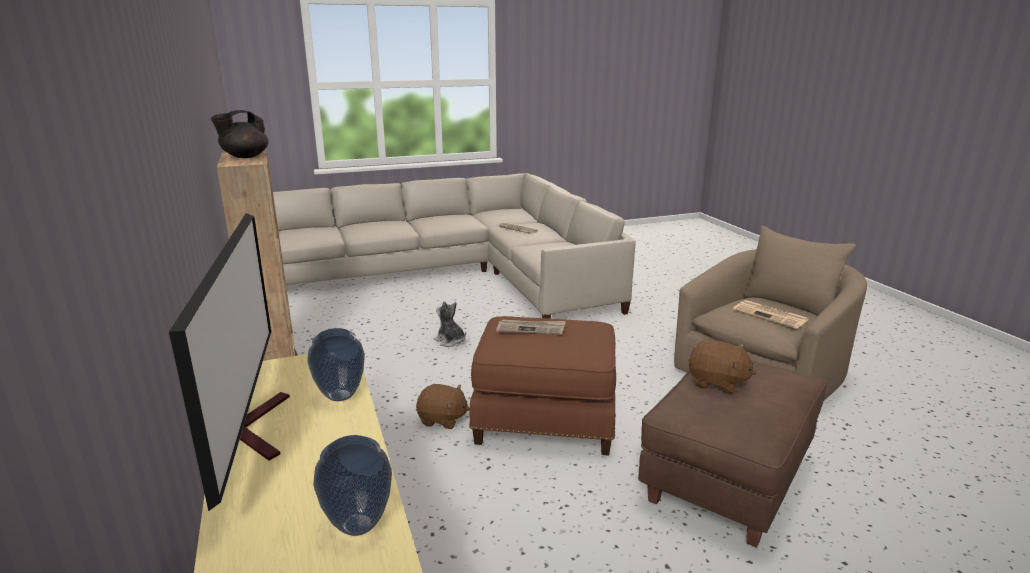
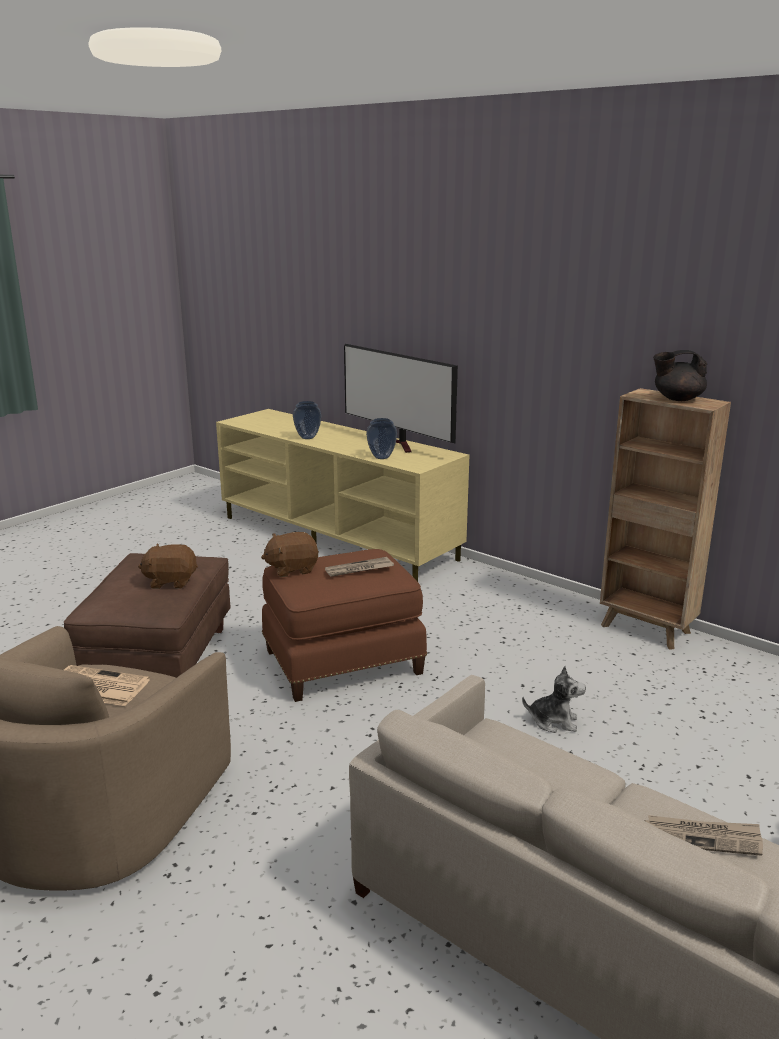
camera: 150 degrees right, 0 degrees up
(244, 157) = (677, 399): black teapot -> black teapot turned 105 degrees counterclockwise
(442, 419) = (434, 637): brown plush toy -> brown plush toy (292, 569)

